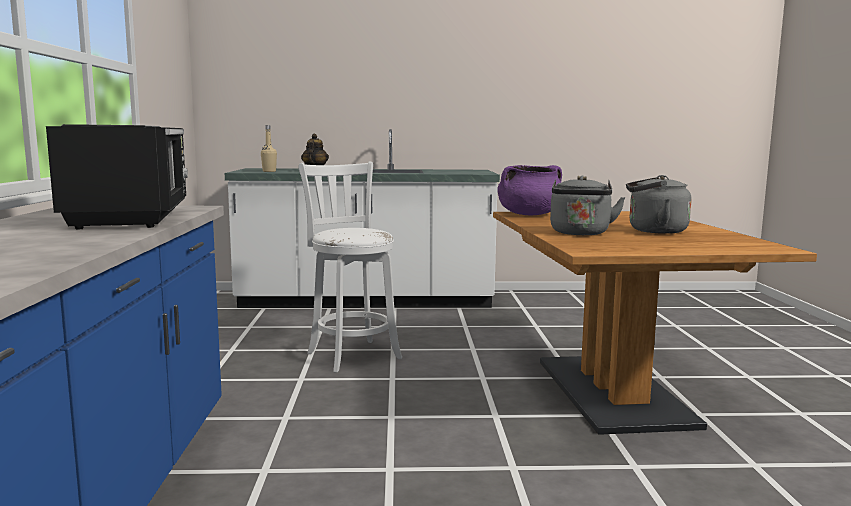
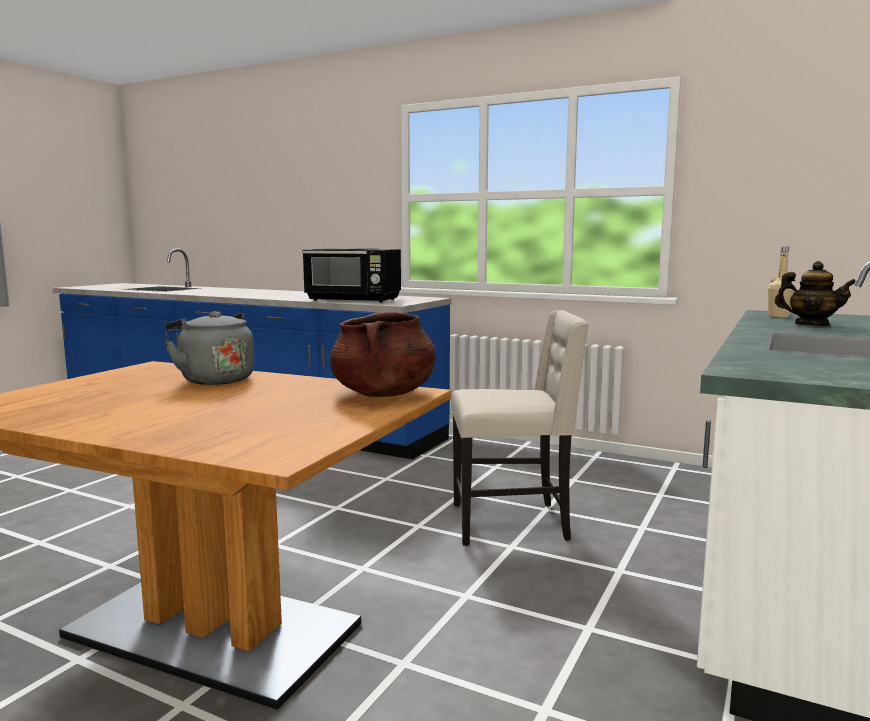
camera: 120 degrees right, 0 degrees up
(352, 354) = (512, 523): white stool -> beige chair
(530, 215) = (383, 394): purple cooking pot -> brown cooking pot
(653, 231) = (148, 403): grey kettle -> none

